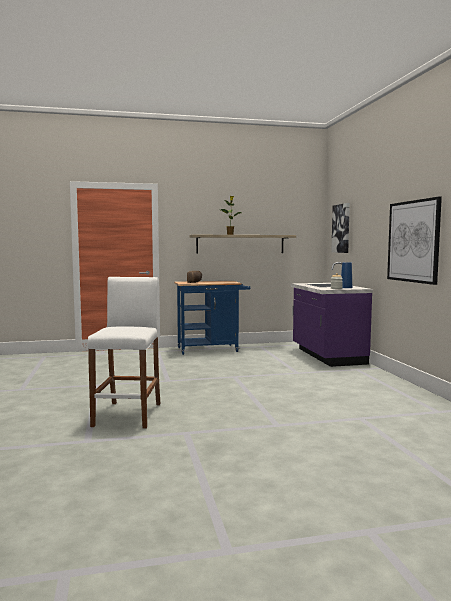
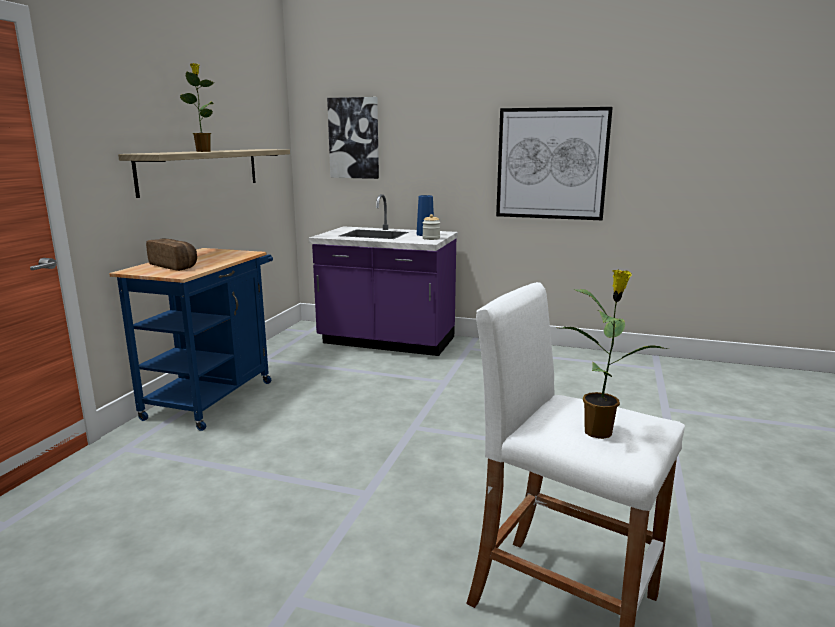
camera: 60 degrees left, 10 degrees up
(115, 328) = (599, 431): none -> potted plant

